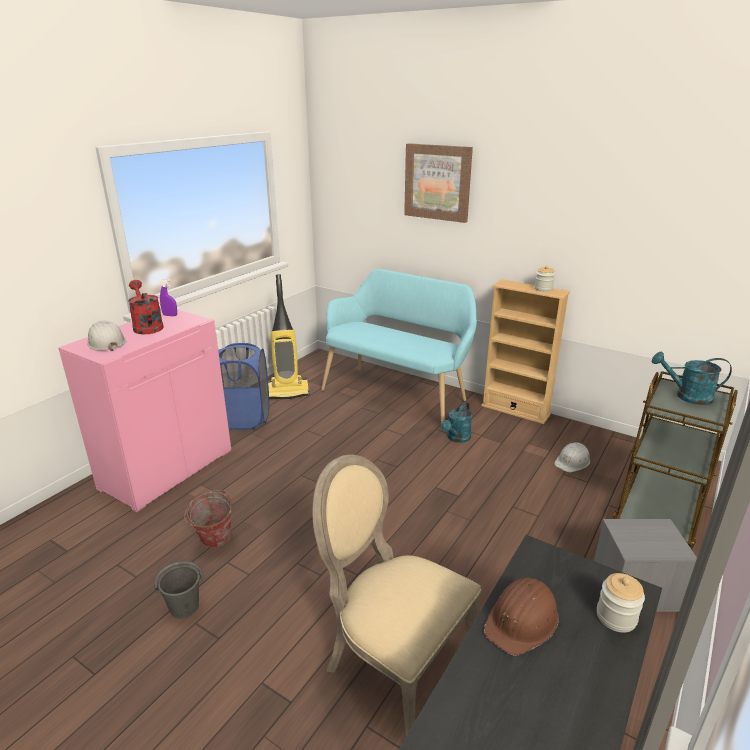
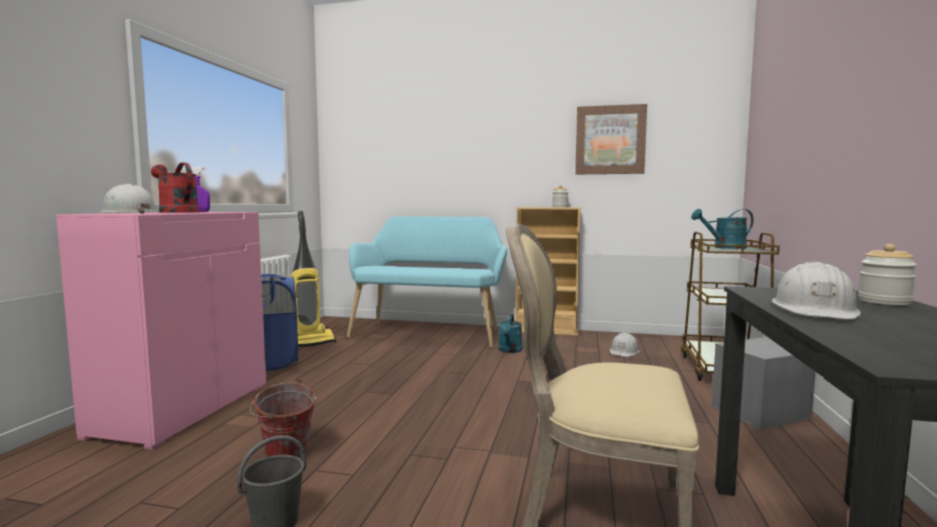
camera: 20 degrees left, 20 degrees down
(437, 182) = (450, 130): picture -> picture (610, 140)
(522, 620) = (815, 310): brown hard hat -> white hard hat

